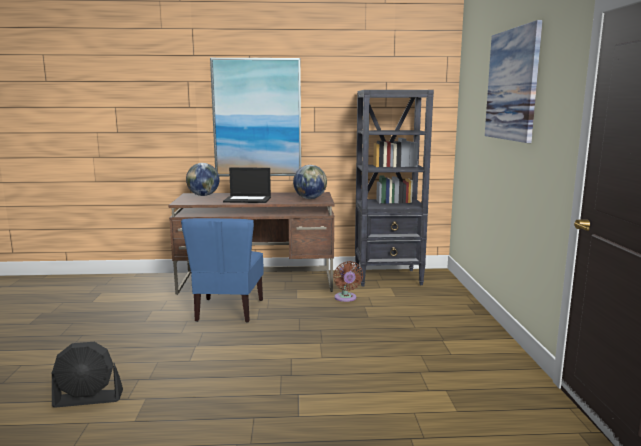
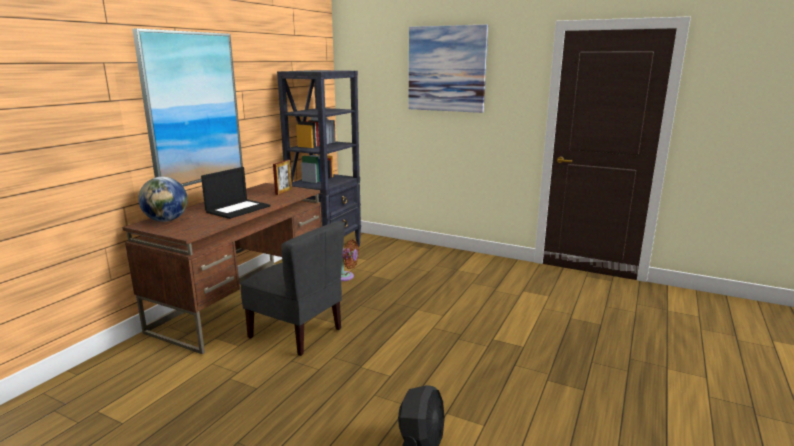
camera: 60 degrees left, 5 degrees up
(228, 310) = (297, 333): blue chair -> grey chair
(310, 198) = (283, 192): globe -> picture frame

